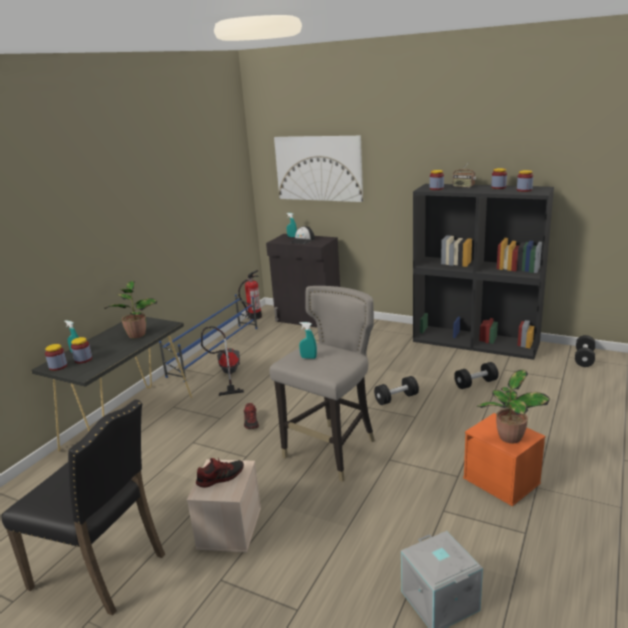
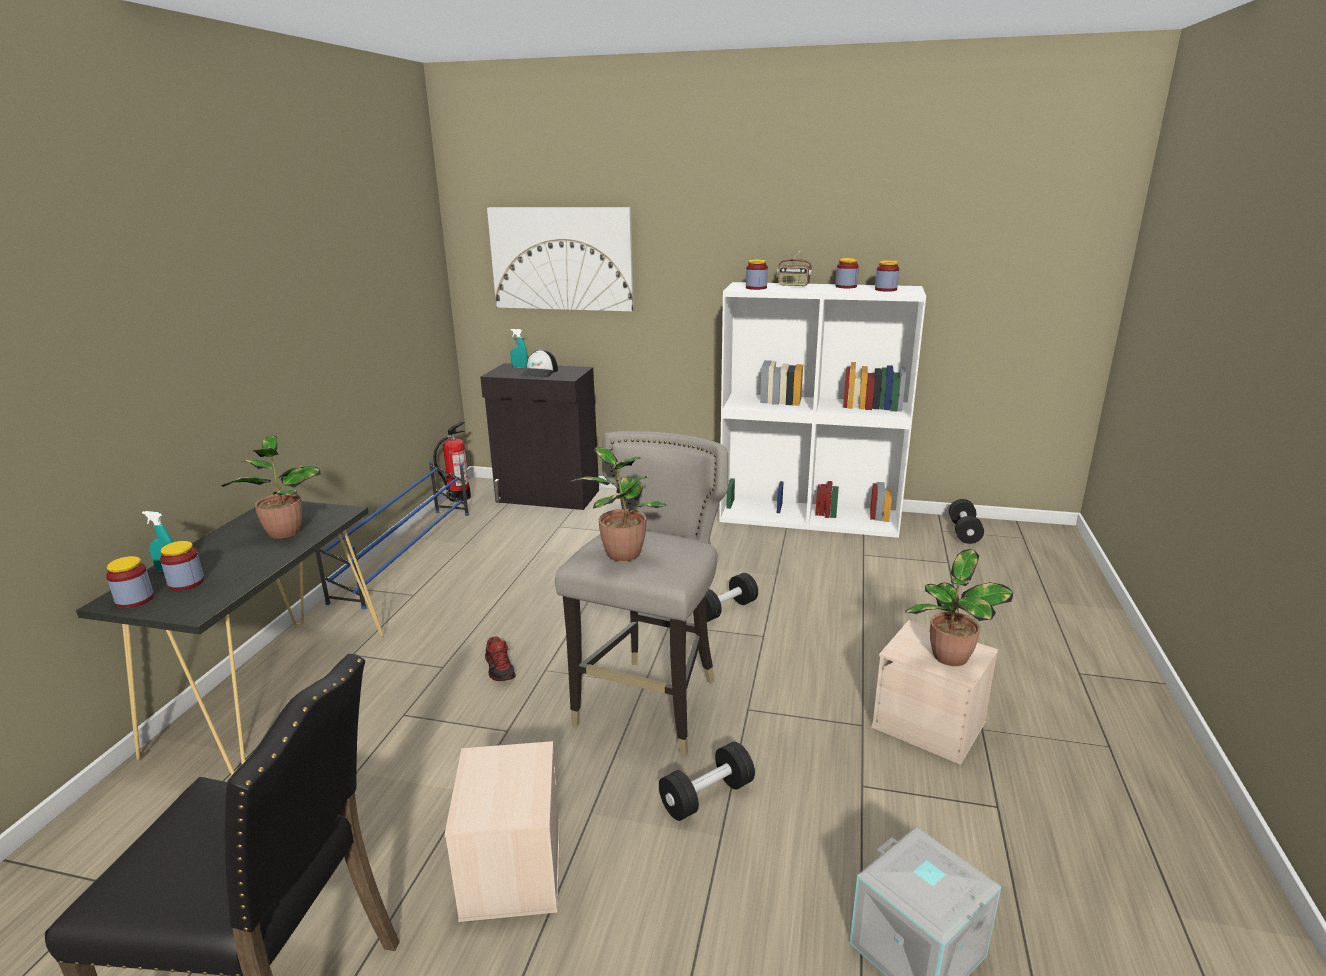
camera: 15 degrees left, 0 degrees up
(220, 477) = (498, 781): shoe -> none
(227, 374) = (437, 591): vacuum cleaner -> none
(308, 358) = (621, 552): turquoise spray bottle -> potted plant
(475, 383) = (832, 578): black dumbbell -> black dumbbell (707, 796)
(476, 342) = (810, 517): black bookcase -> white bookcase
(502, 481) = (930, 725): orange storage box -> beige storage box

